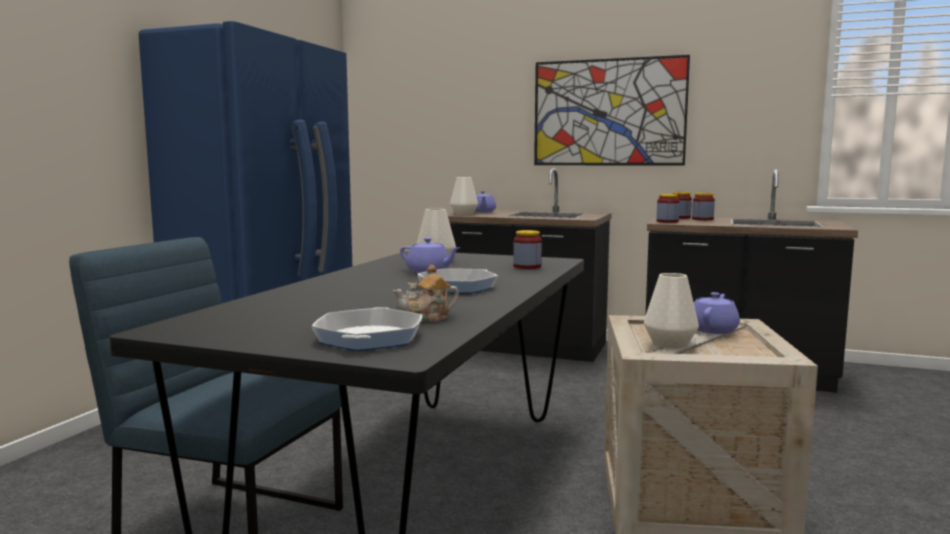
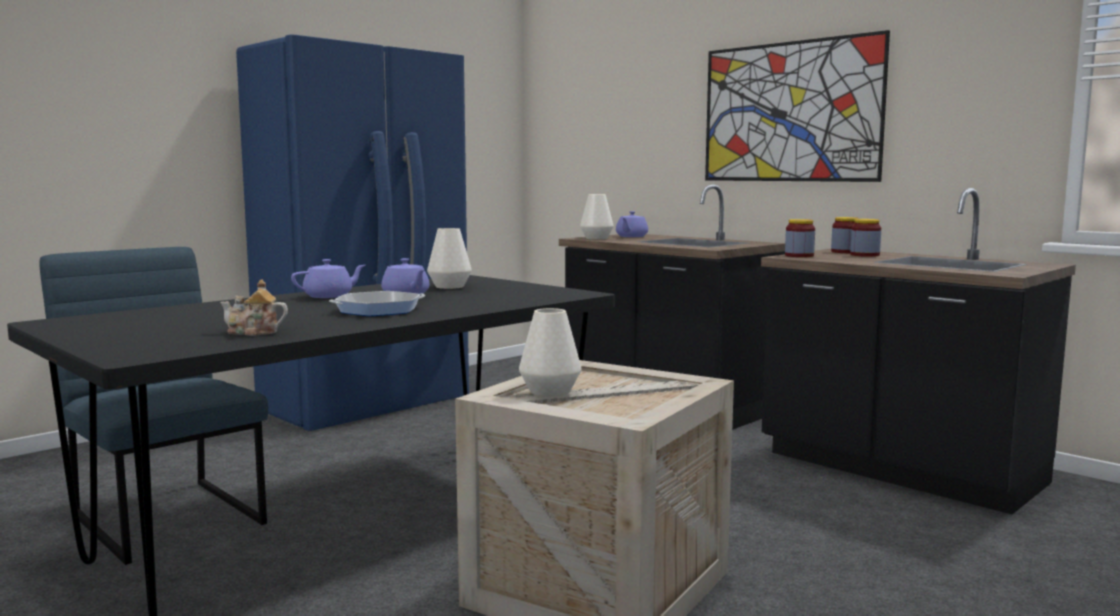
camera: 25 degrees right, 0 degrees up
(369, 337) = (159, 341): frying pan -> none
(527, 266) = (520, 297): jar -> none
(713, 330) = (642, 385): purple teapot -> purple teapot (329, 296)

